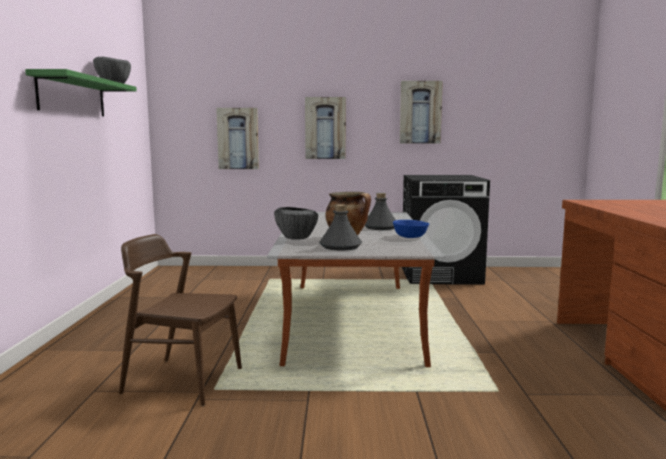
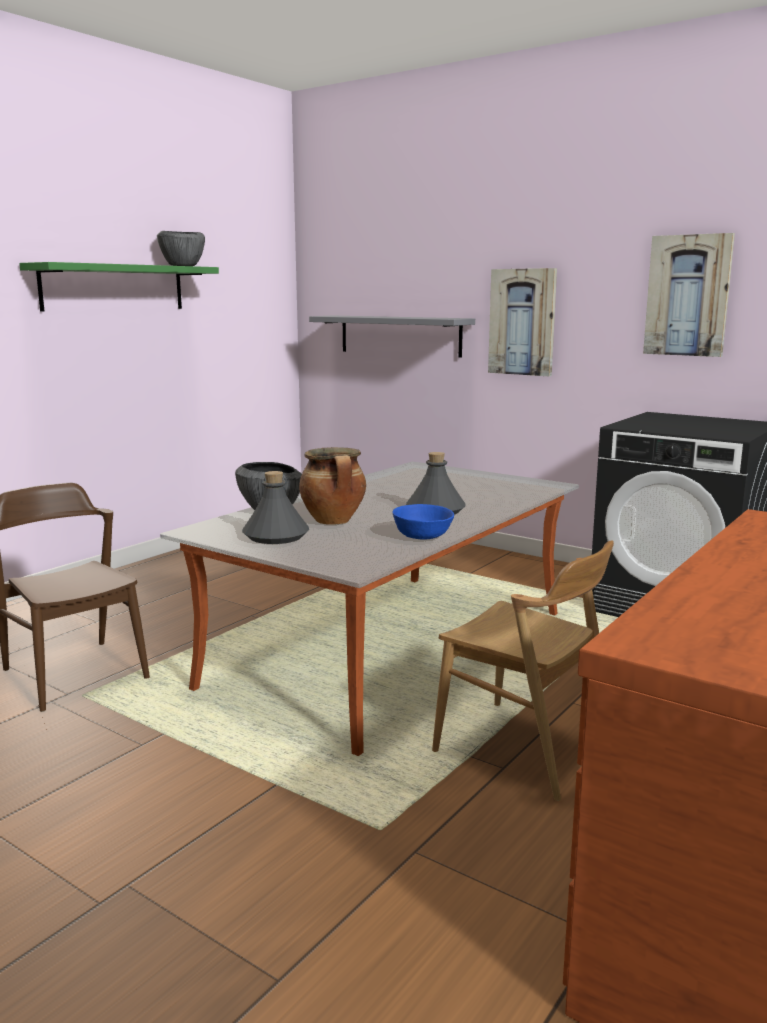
camera: 35 degrees right, 5 degrees up
(238, 138) = (400, 335): picture -> grey shelf
(489, 342) = (524, 749): none -> brown chair

